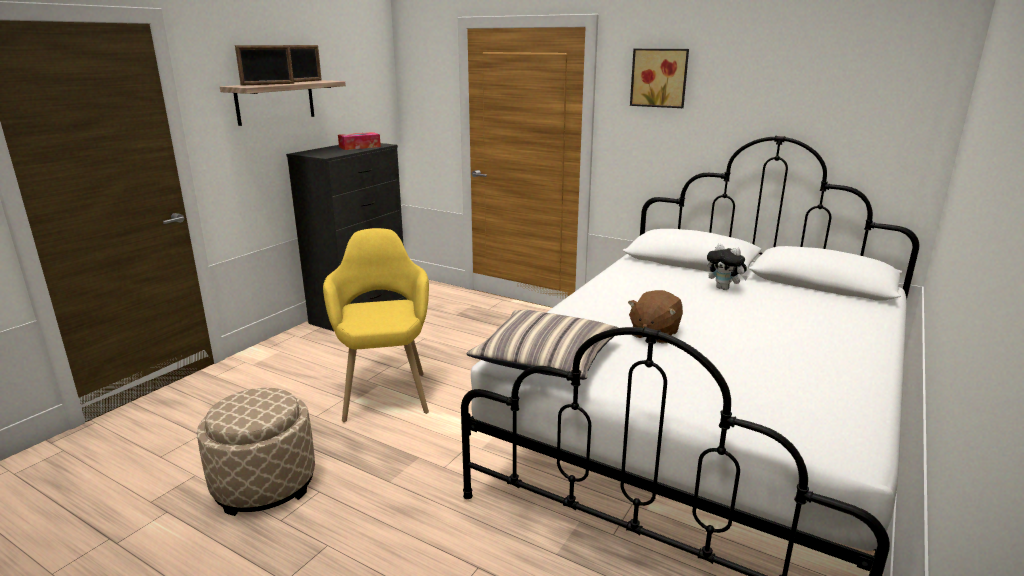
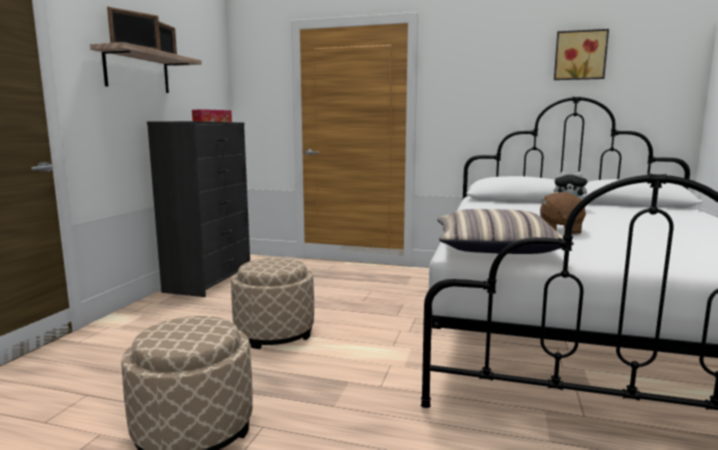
camera: 15 degrees left, 10 degrees down
(385, 389) = (274, 333): yellow armchair -> beige ottoman
(659, 78) = (473, 59): picture -> picture (580, 55)

